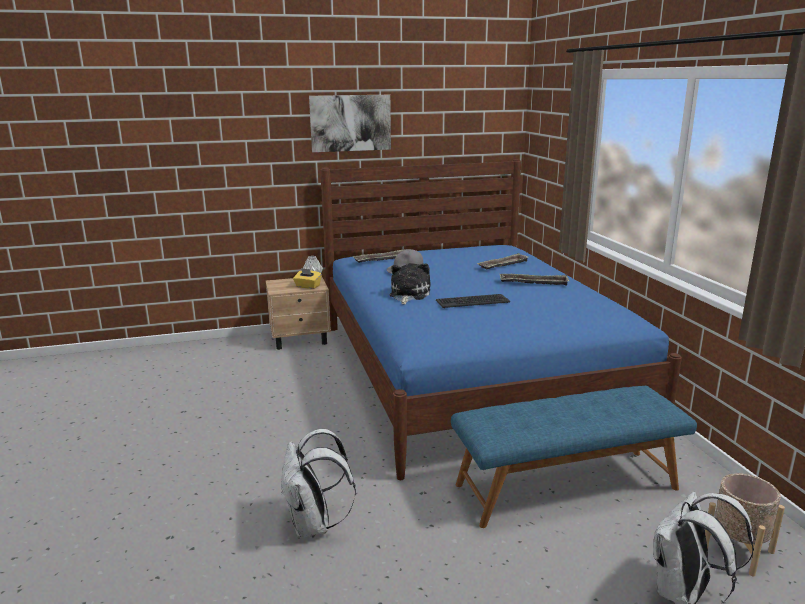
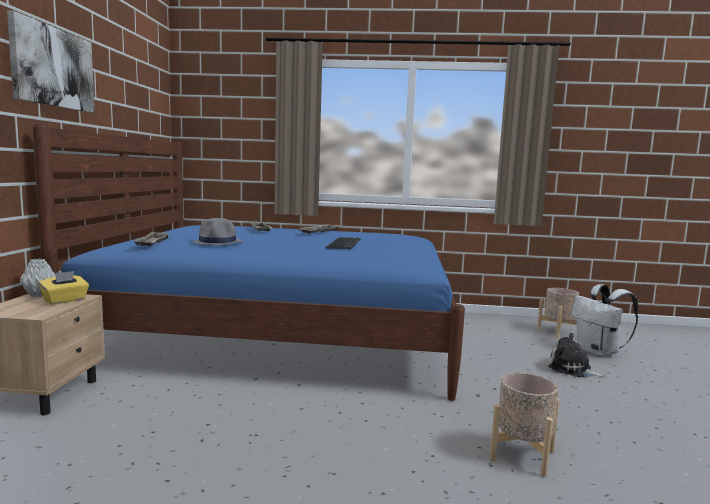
camera: 70 degrees left, 10 degrees down
(314, 525) = (521, 455): white backpack -> beige planter
(408, 294) = (293, 251): plush toy -> plush toy (572, 369)
(565, 485) = (484, 349): blue bench -> none

